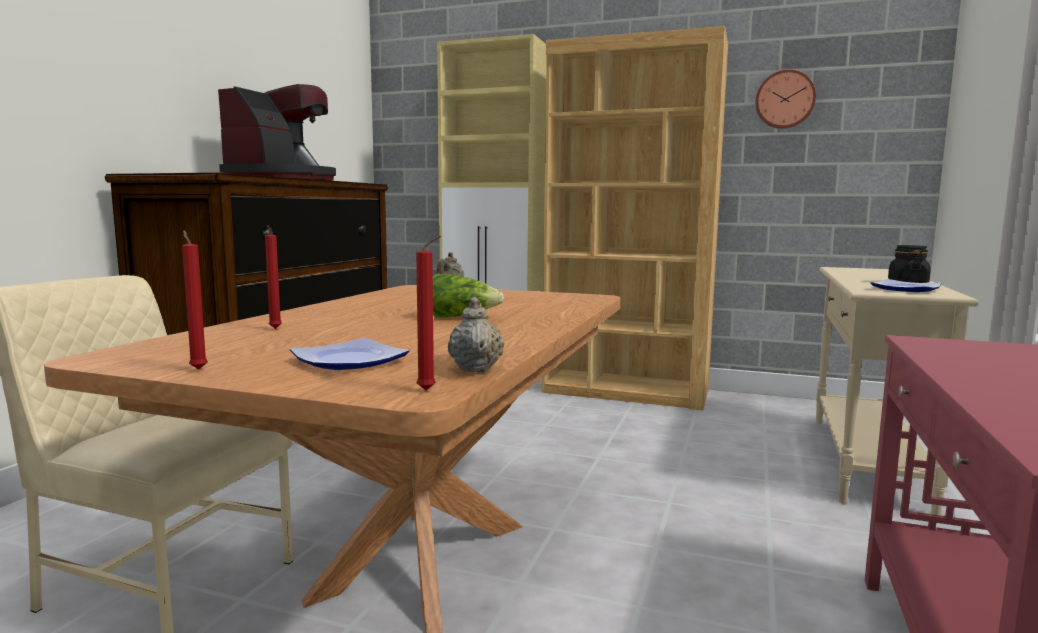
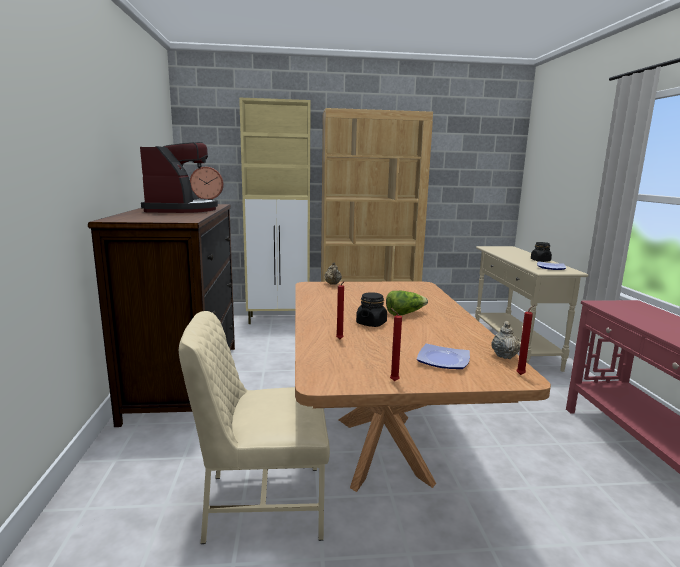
camera: 25 degrees left, 5 degrees up
(375, 321) = (371, 323): none -> black jar
(476, 368) = (504, 355): beige teapot -> beige teapot turned 45 degrees clockwise
(785, 100) = (449, 150): wall clock -> wall clock (207, 183)

